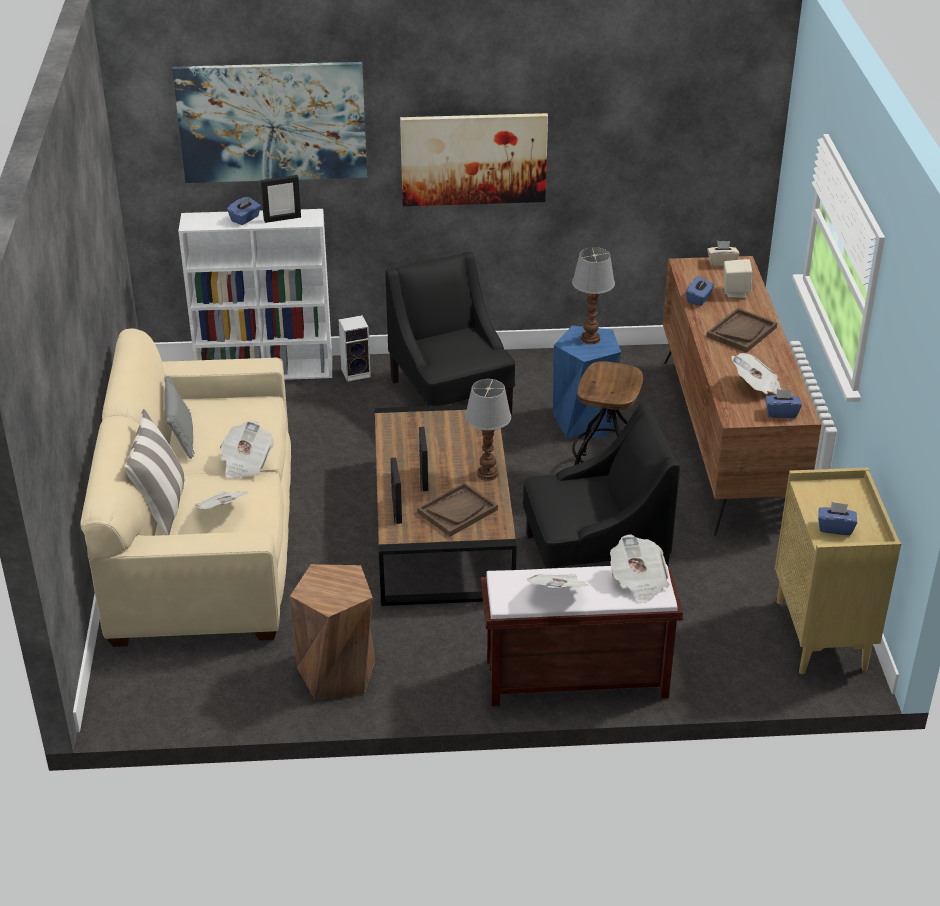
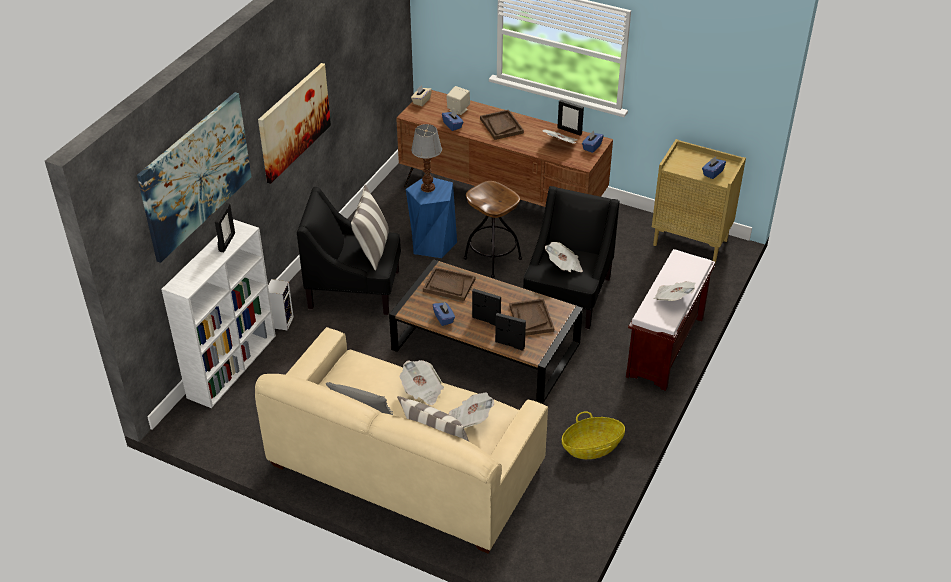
camera: 60 degrees left, 5 degrees up
(245, 219) = (207, 260): blue tissue box -> blue tissue box (444, 318)
(337, 673) = (592, 447): brown stool -> basket
(460, 430) = (449, 285): none -> brown tray
(462, 353) = (372, 250): none -> pillow
(487, 474) = (504, 292): table lamp -> none
(638, 581) = (683, 265): newspaper -> newspaper (564, 266)
(796, 384) = (569, 130): none -> picture frame

